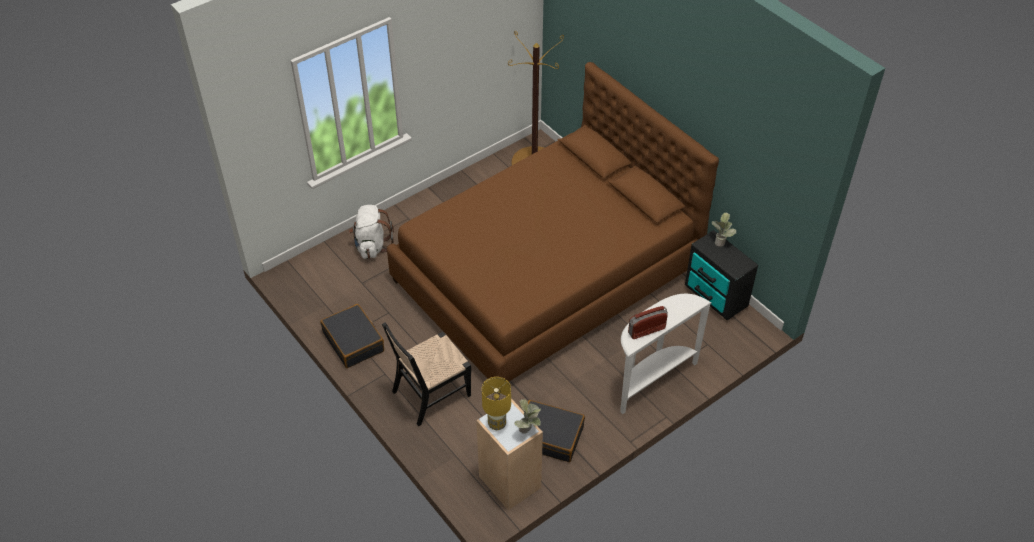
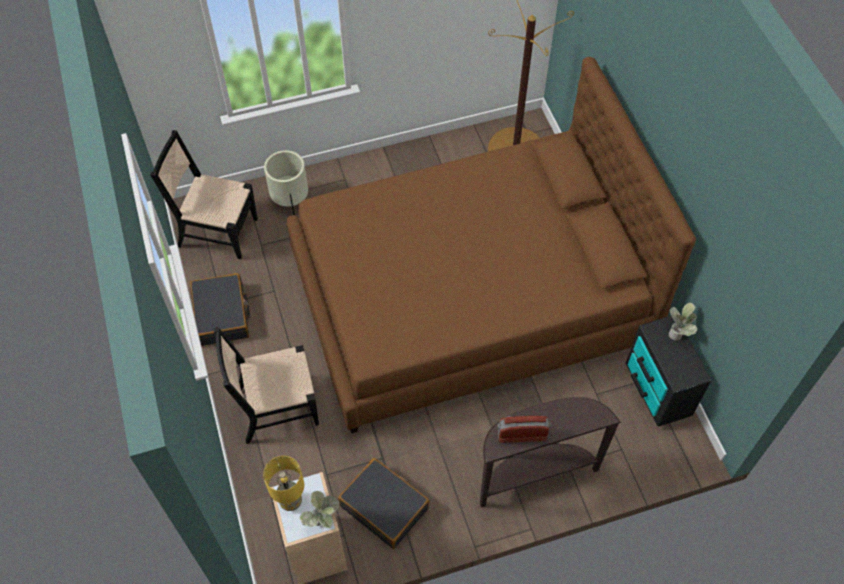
camera: 20 degrees right, 10 degrees up
(321, 283) = (218, 232): none -> chair
(372, 246) = (291, 202): white backpack -> beige planter
(651, 380) = (534, 474): white console table -> brown console table

